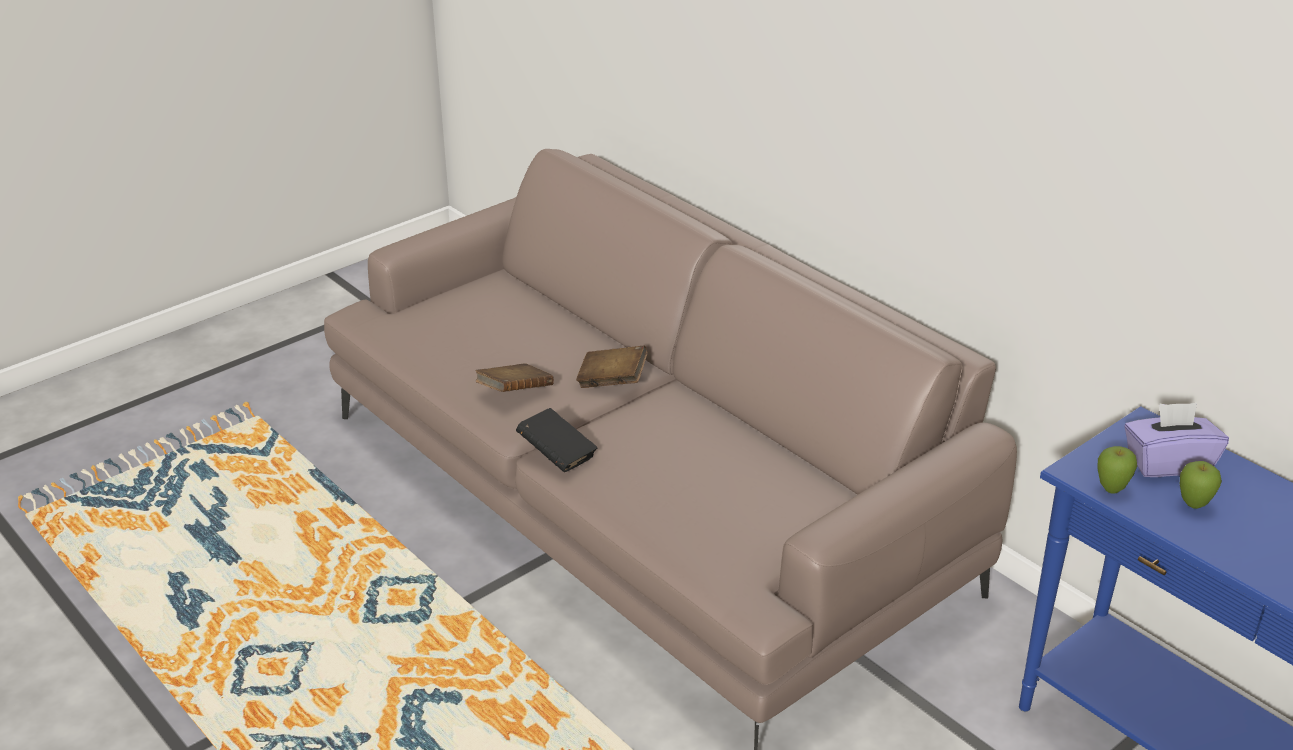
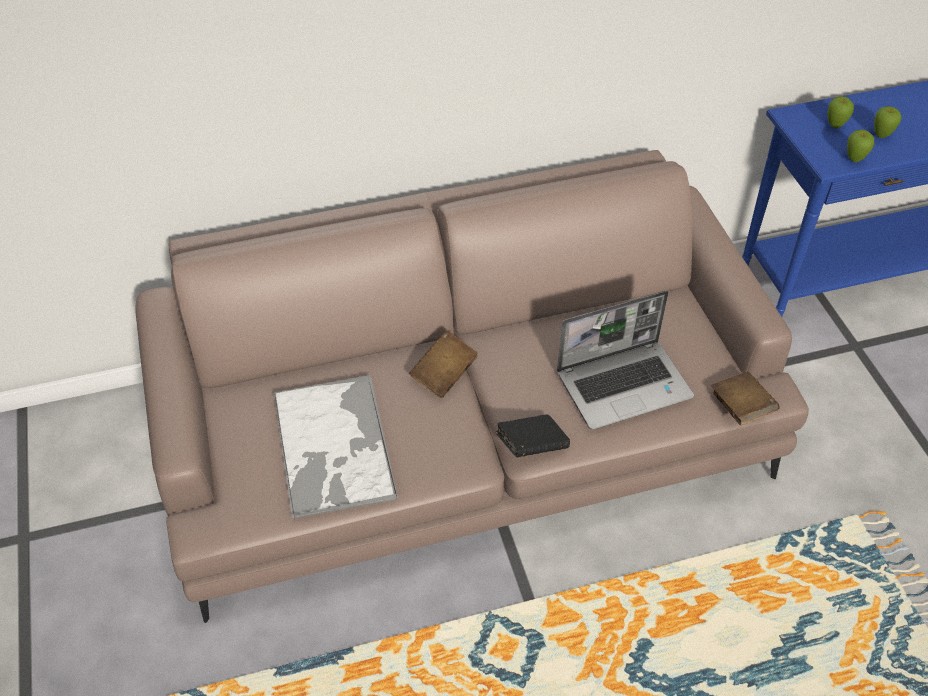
camera: 65 degrees left, 15 degrees up
(481, 348) = (334, 447): none -> tray
(515, 393) = (422, 445): brown book -> brown book (741, 408)
(685, 495) = (625, 384): none -> laptop
(1168, 463) = (834, 126): purple tissue box -> apple

